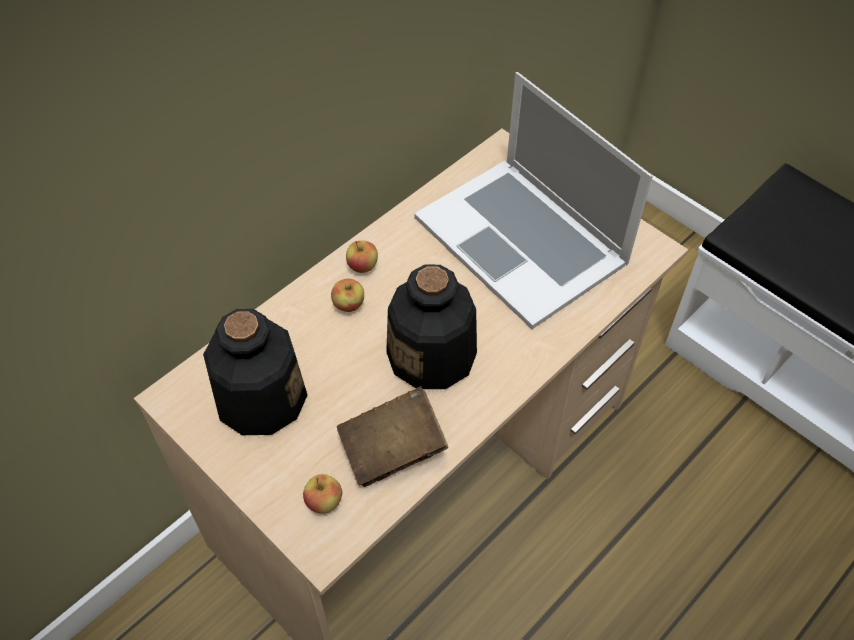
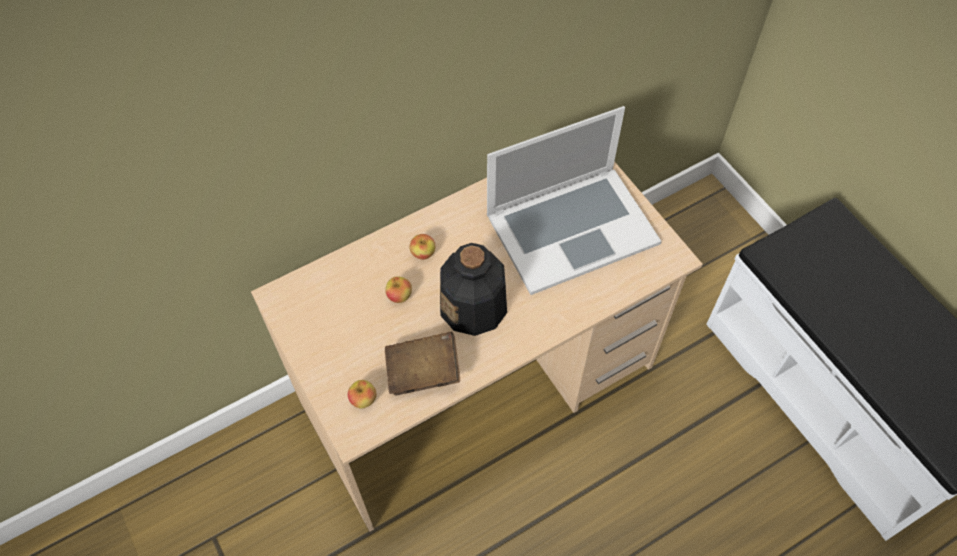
camera: 15 degrees right, 5 degrees up
(260, 397) = (339, 311): bottle -> none
(362, 266) = (442, 224): apple -> apple (399, 296)
(521, 239) = (571, 228): laptop -> laptop turned 90 degrees counterclockwise

